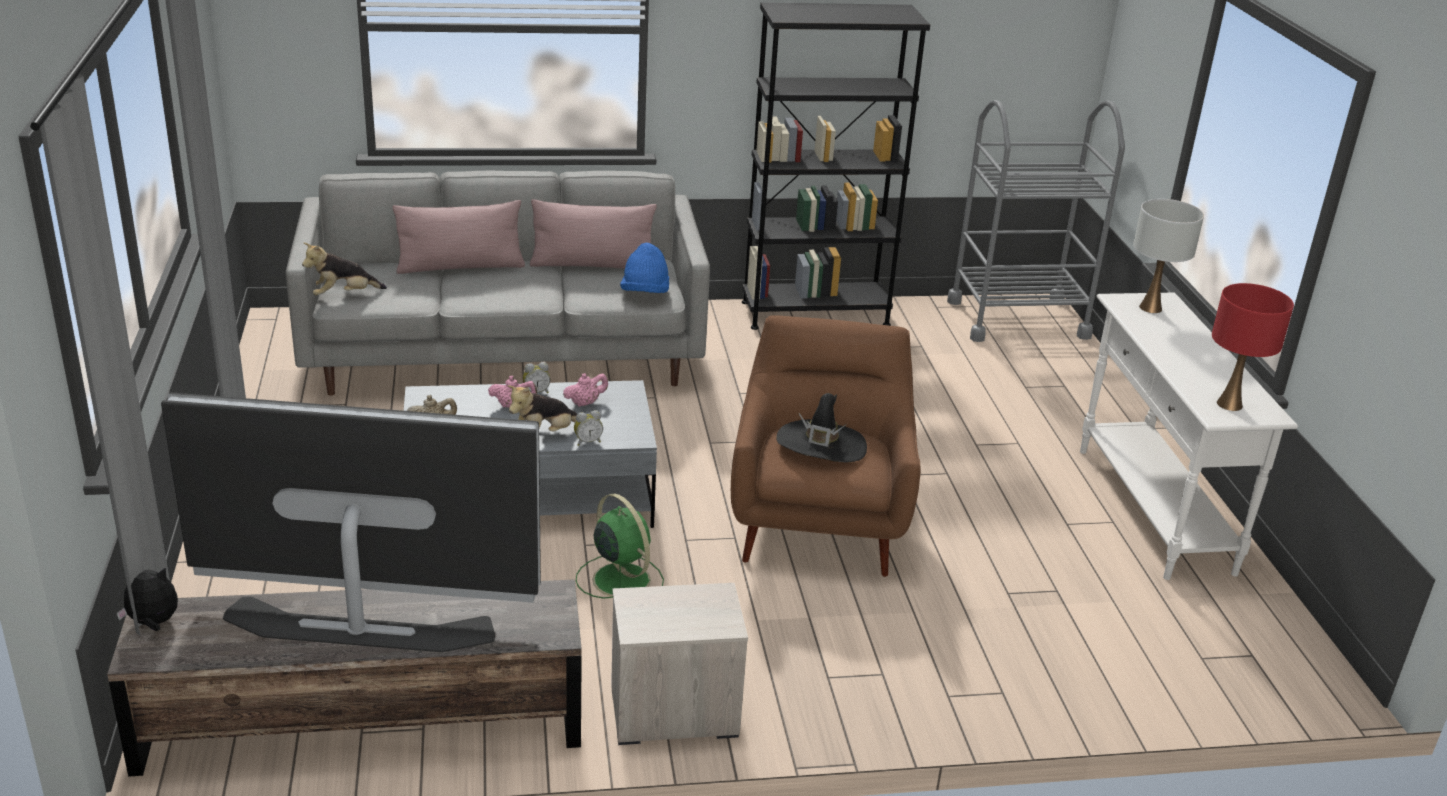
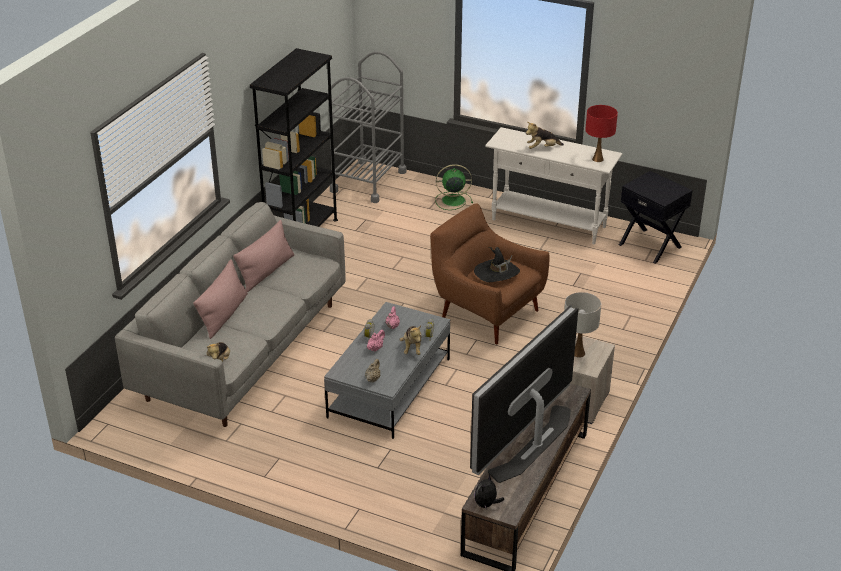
camera: 55 degrees left, 5 degrees up
(619, 578) = (480, 384): green fan -> green fan (452, 200)
(645, 293) = (316, 267): blue hat -> none
(1150, 308) = (509, 139): white table lamp -> white table lamp (578, 353)
(1172, 343) = (542, 148): none -> plush toy
(1260, 650) = (650, 245): none -> black side table

